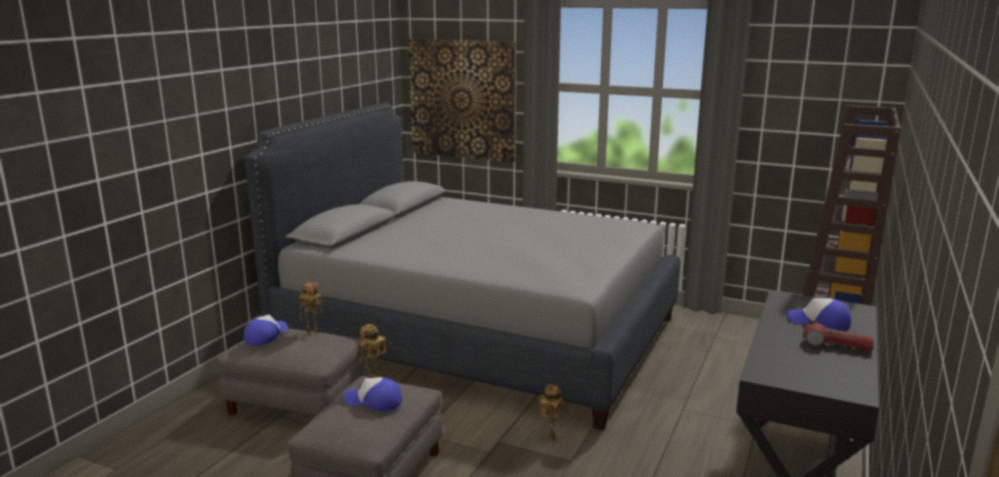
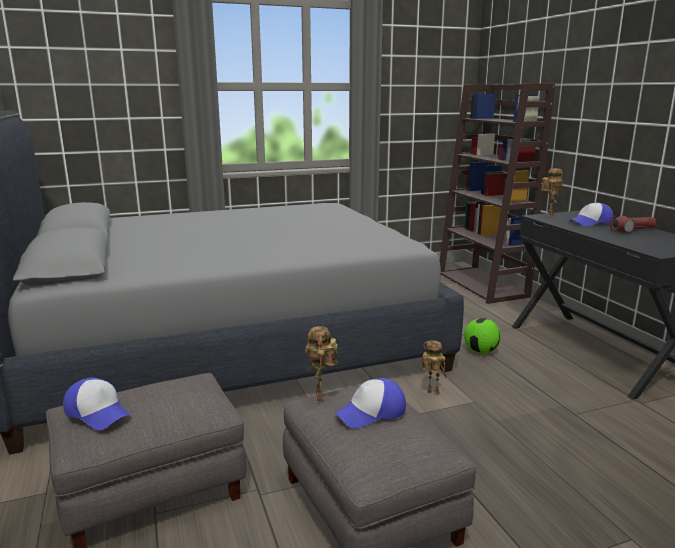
camera: 45 degrees left, 0 degrees up
(266, 335) = (98, 412): cap -> cap turned 150 degrees clockwise
(313, 331) = (153, 384): toy robot -> toy robot (548, 214)
(462, 99) = (95, 107): picture -> none
(666, 428) = (480, 351): none -> football

